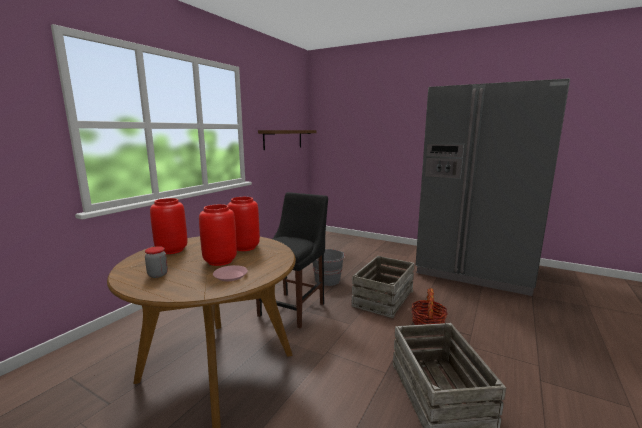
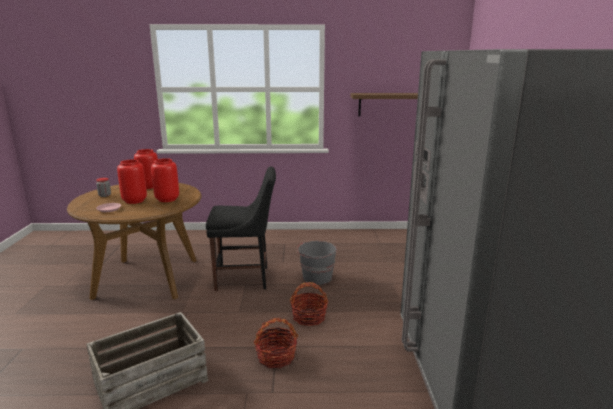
camera: 60 degrees right, 5 degrees up
(383, 298) = (309, 317): crate -> basket

